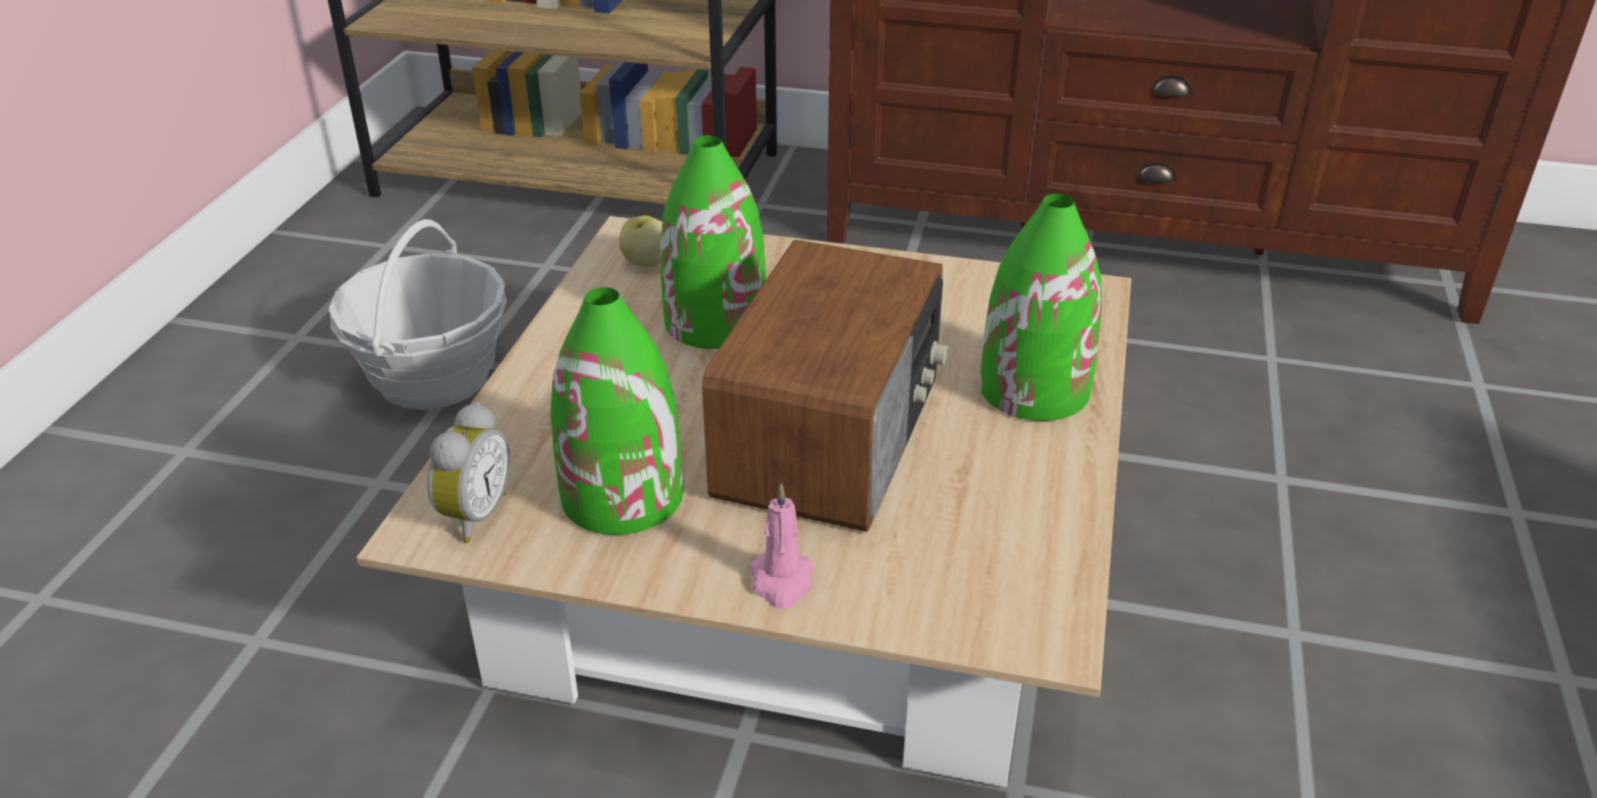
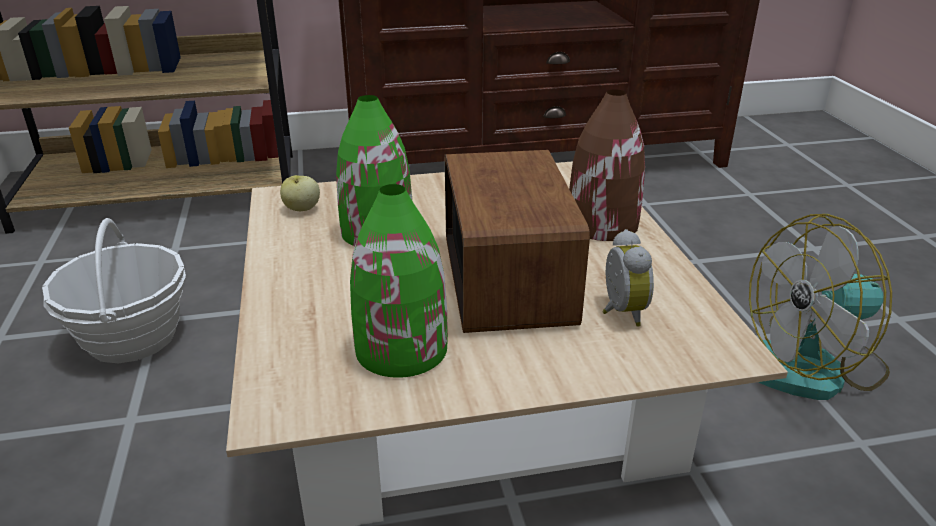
camera: 25 degrees left, 5 degrees down
(473, 515) = (300, 393): alarm clock -> alarm clock (620, 312)
(782, 582) = (553, 370): pink candle -> none
(1034, 389) = (602, 224): green vase -> brown vase
(1328, 703) = (809, 366): none -> fan

